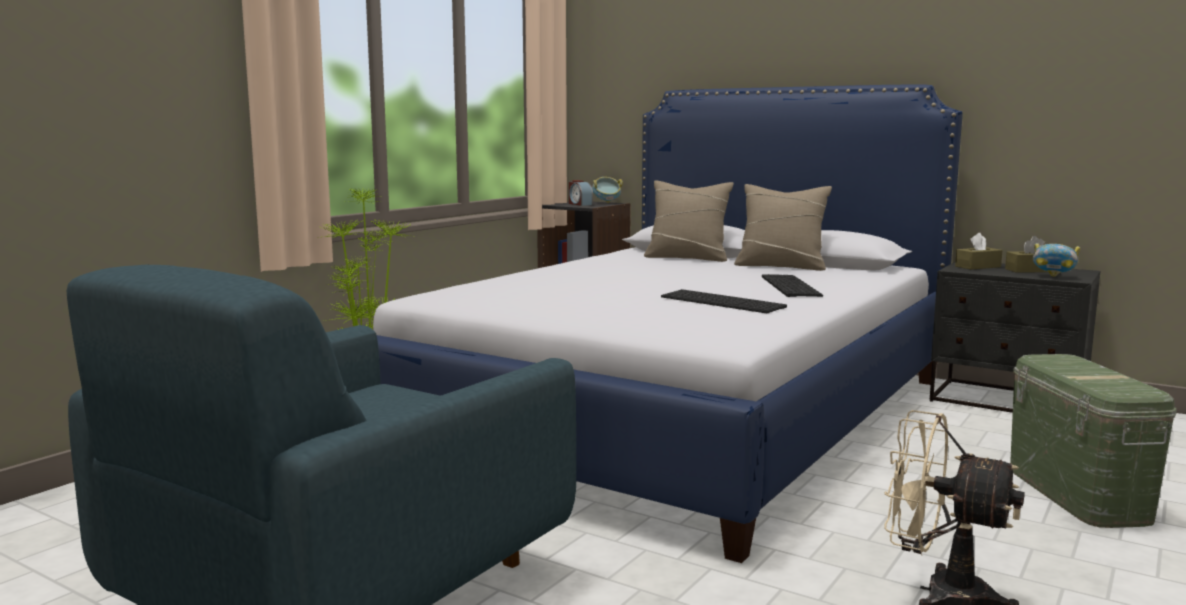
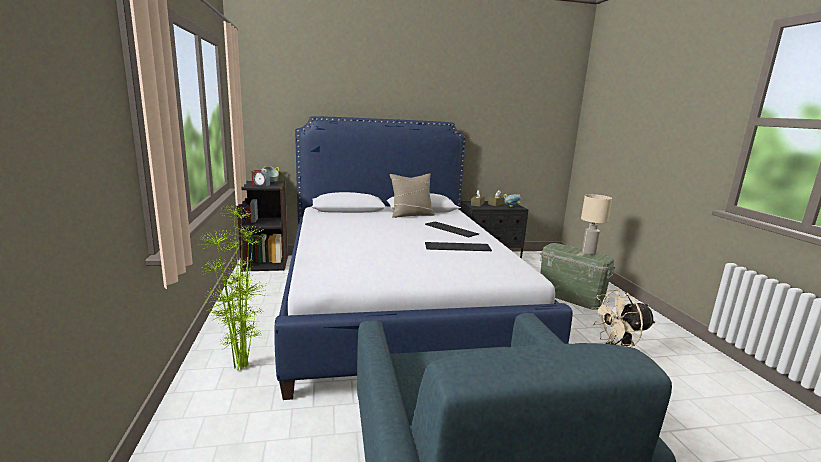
camera: 45 degrees left, 5 degrees up
(687, 258) = (358, 215): beige pillow -> none
(1115, 379) = (588, 253): none -> beige table lamp

